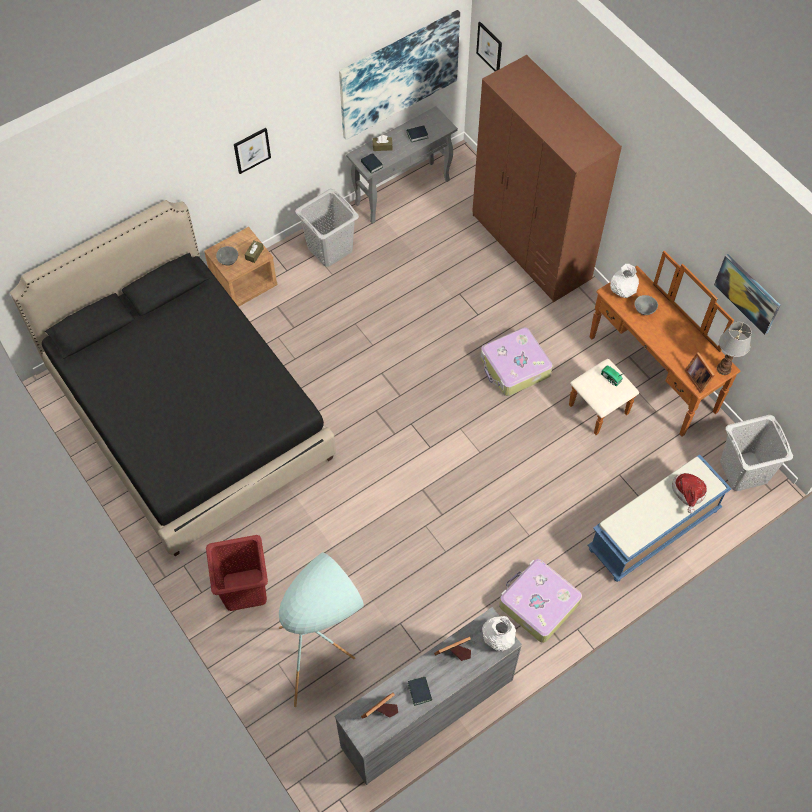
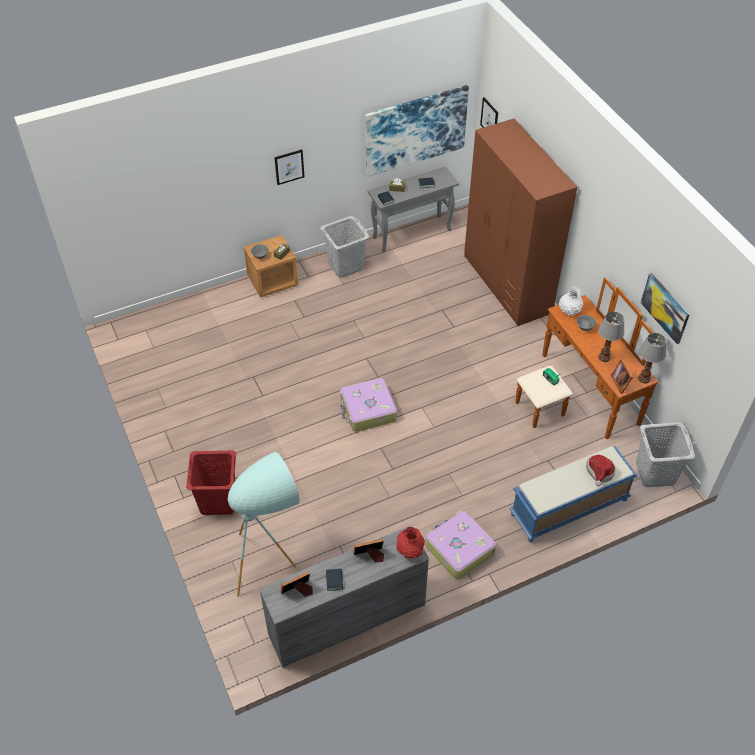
camera: 10 degrees right, 10 degrees down
(189, 414) = (206, 367): black bed -> none
(498, 638) = (409, 550): white vase -> red vase
(514, 367) = (475, 369): suitcase -> suitcase (367, 410)
(673, 347) = (604, 357): none -> table lamp

